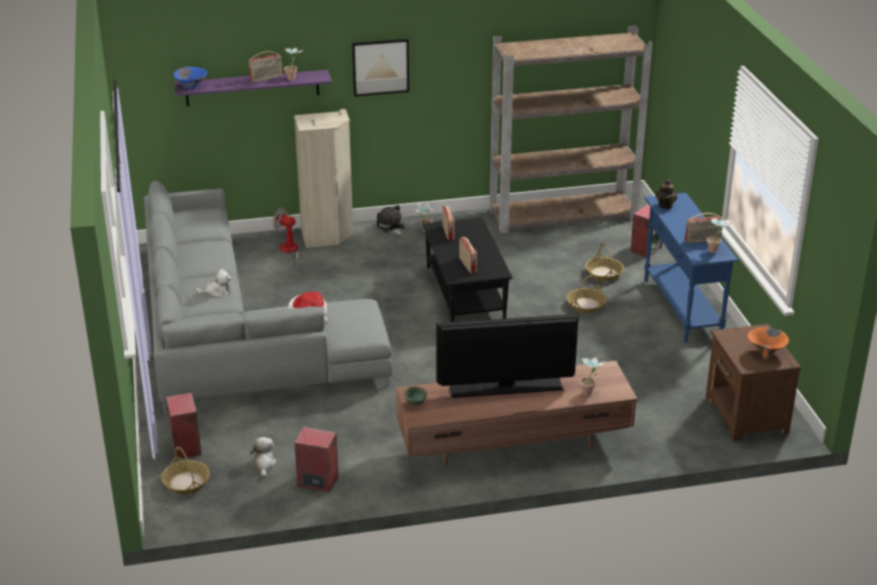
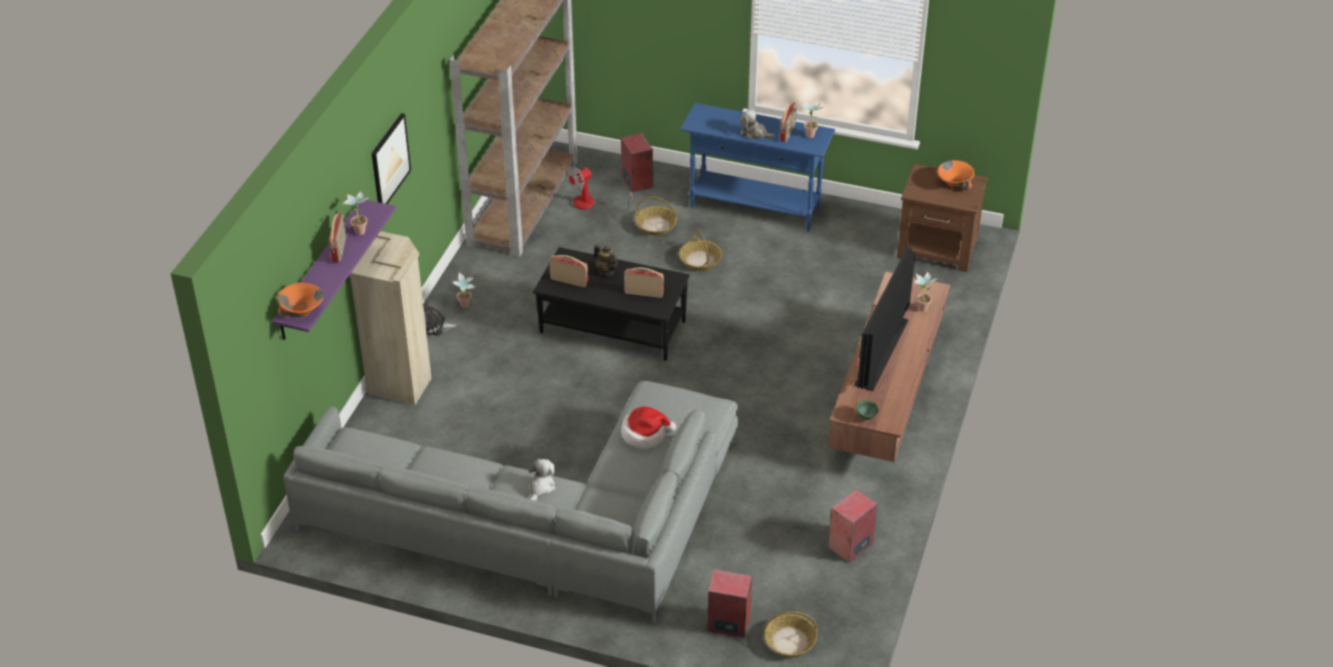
camera: 60 degrees left, 10 degrees up
(191, 87) = (302, 312): blue bowl -> orange bowl
(264, 464) = (798, 574): plush toy -> plush toy (755, 133)
(290, 251) = (411, 420): fan -> fan (591, 204)
(665, 205) = (708, 124): teapot -> teapot (606, 271)

